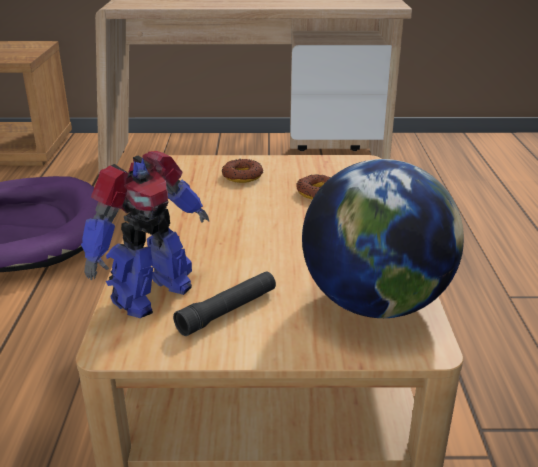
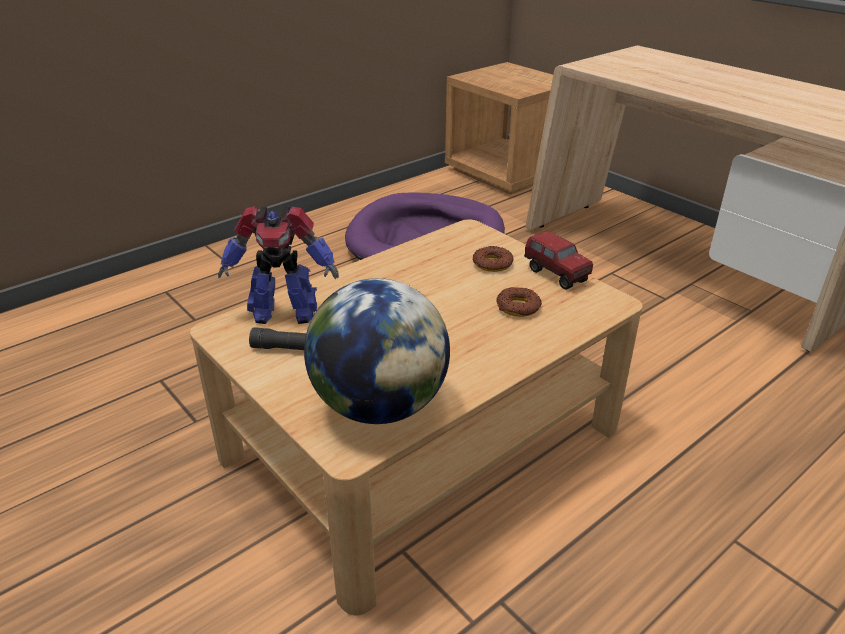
camera: 50 degrees right, 5 degrees up
(298, 163) = (556, 275): none -> toy truck

